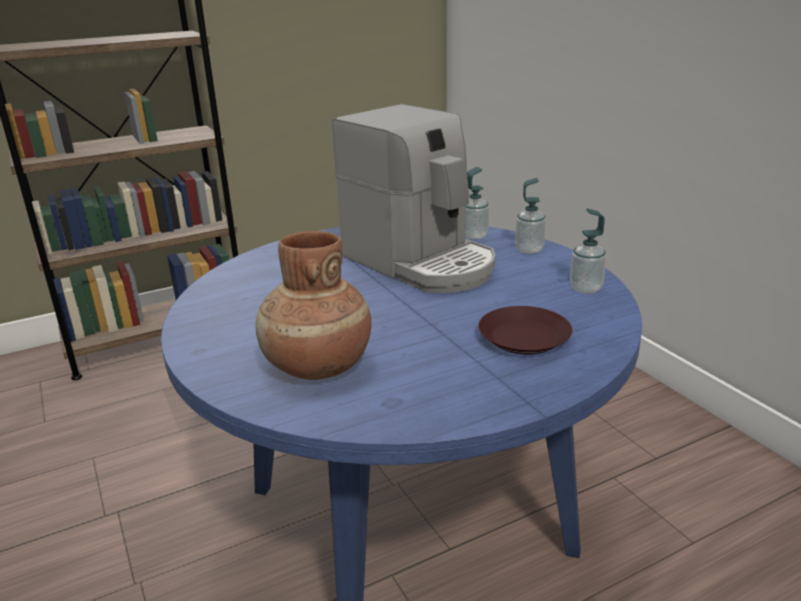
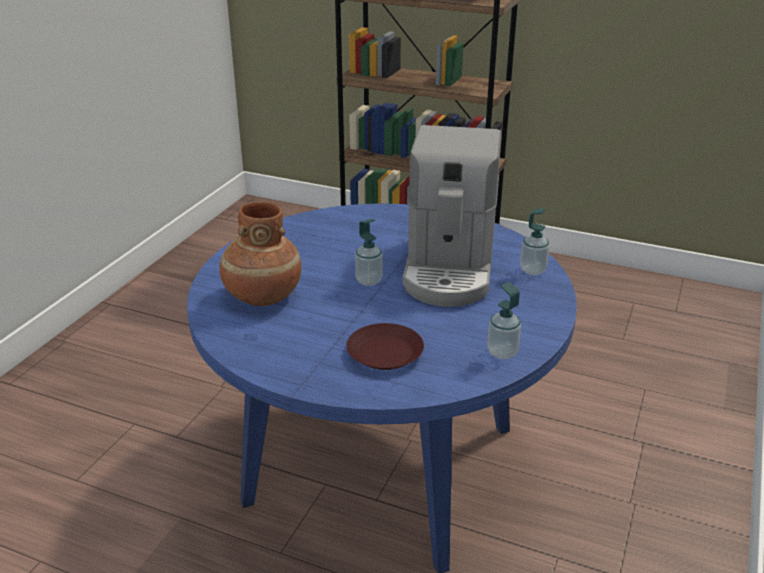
camera: 50 degrees right, 5 degrees up
(529, 249) = (541, 303): soap dispenser -> soap dispenser (369, 281)

